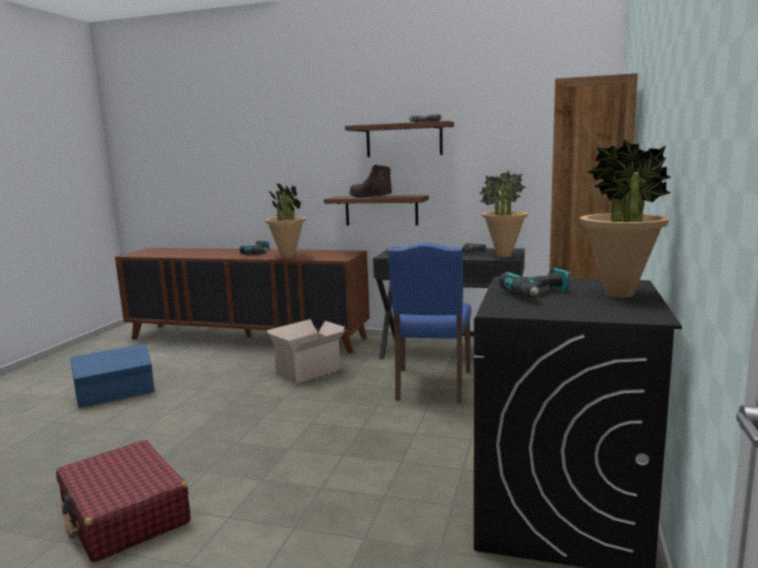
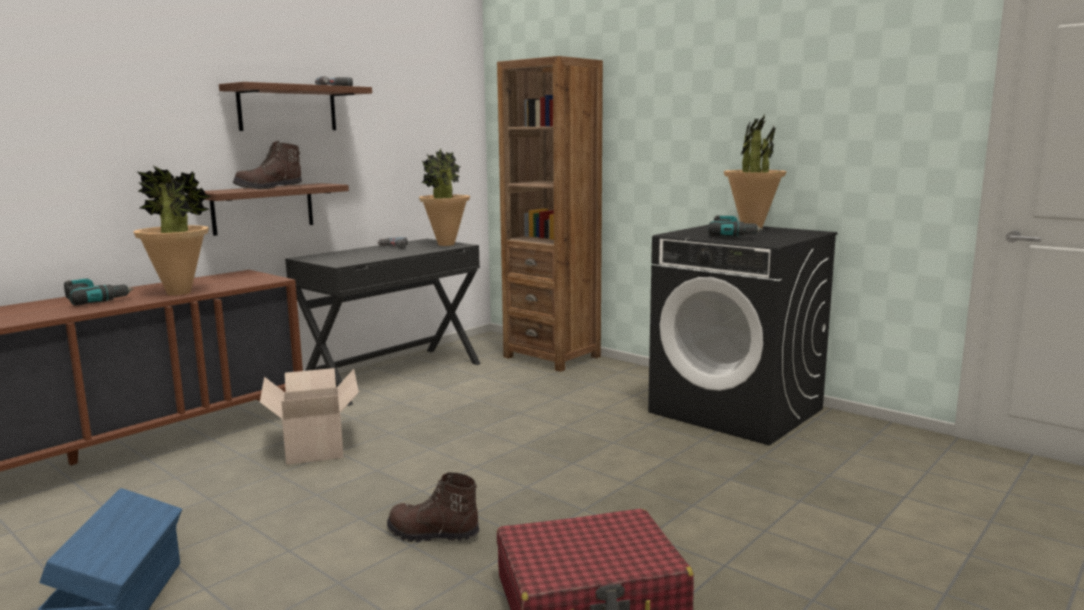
camera: 65 degrees left, 0 degrees up
(203, 439) = (432, 534): none -> brown boot
(431, 386) = (466, 399): blue chair -> none

